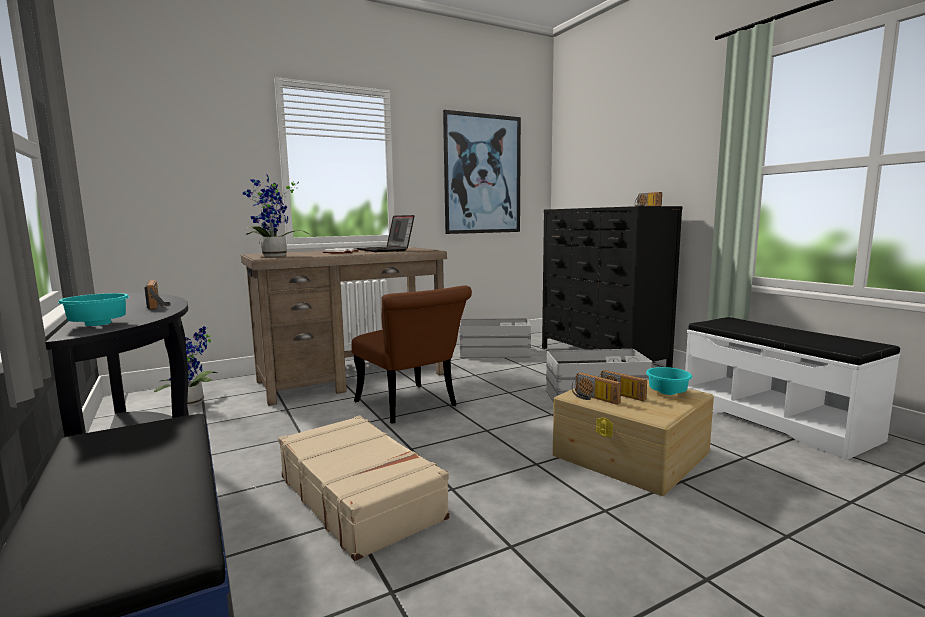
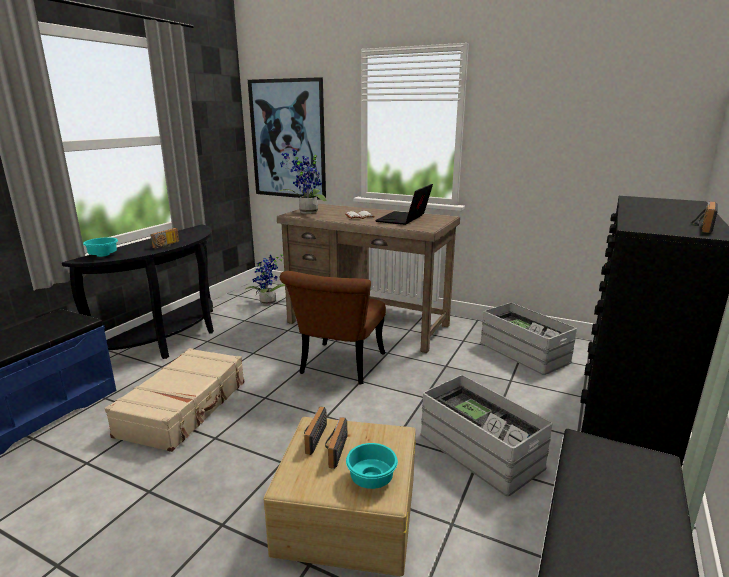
camera: 55 degrees right, 10 degrees up
(482, 174) = (583, 135): picture -> picture (288, 139)

